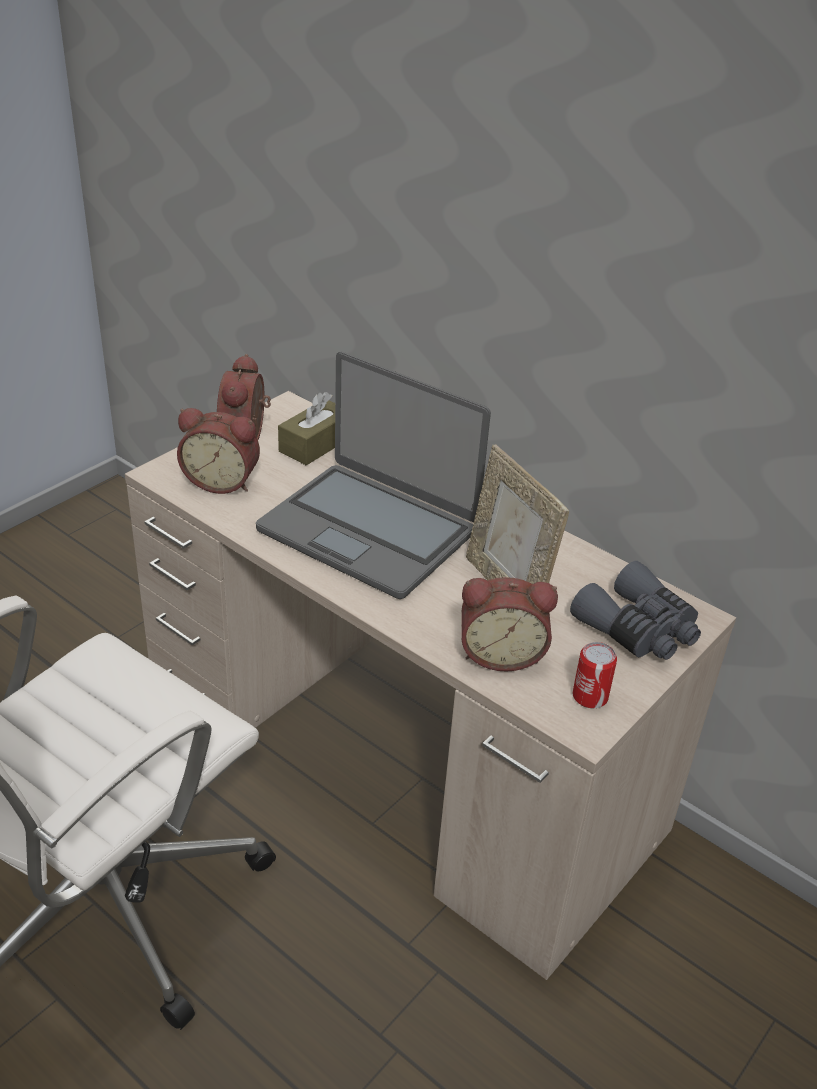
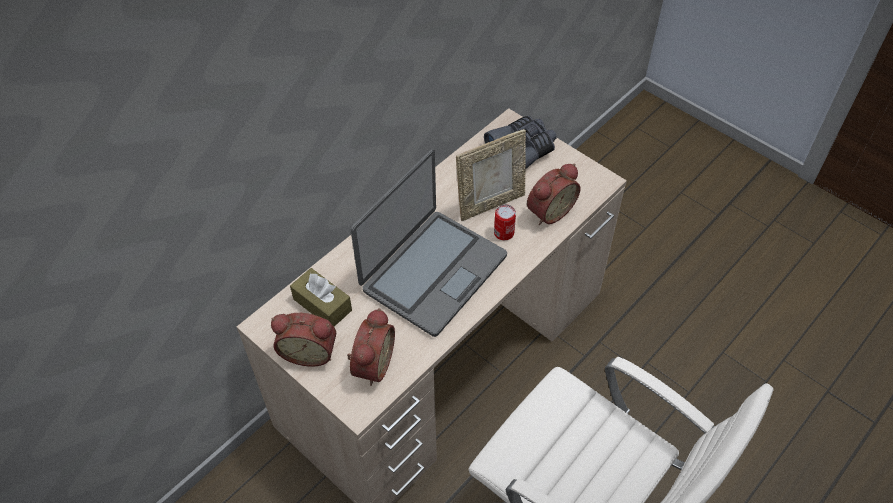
camera: 85 degrees left, 15 degrees up
(501, 653) = (549, 211): alarm clock -> alarm clock turned 45 degrees clockwise
(590, 696) = (579, 176): can -> can (504, 233)

